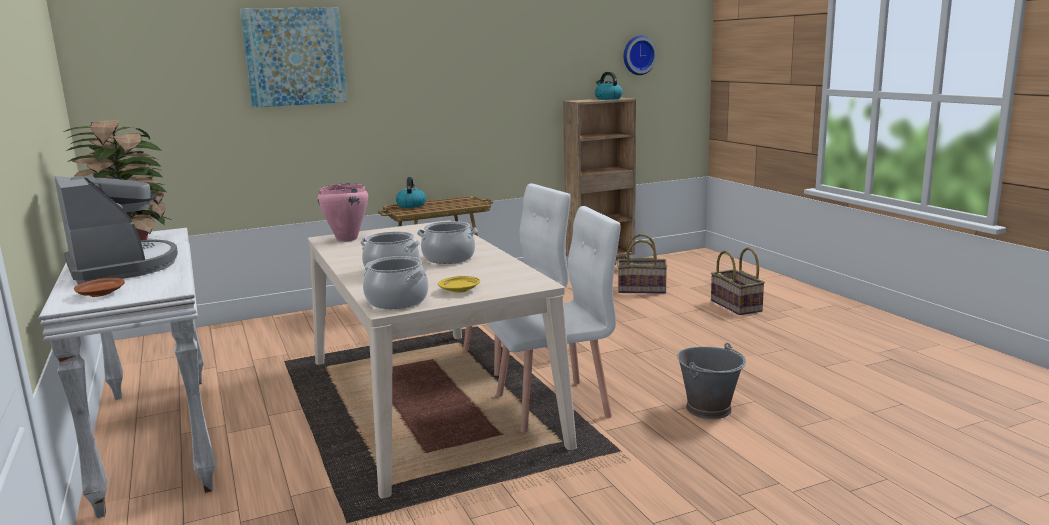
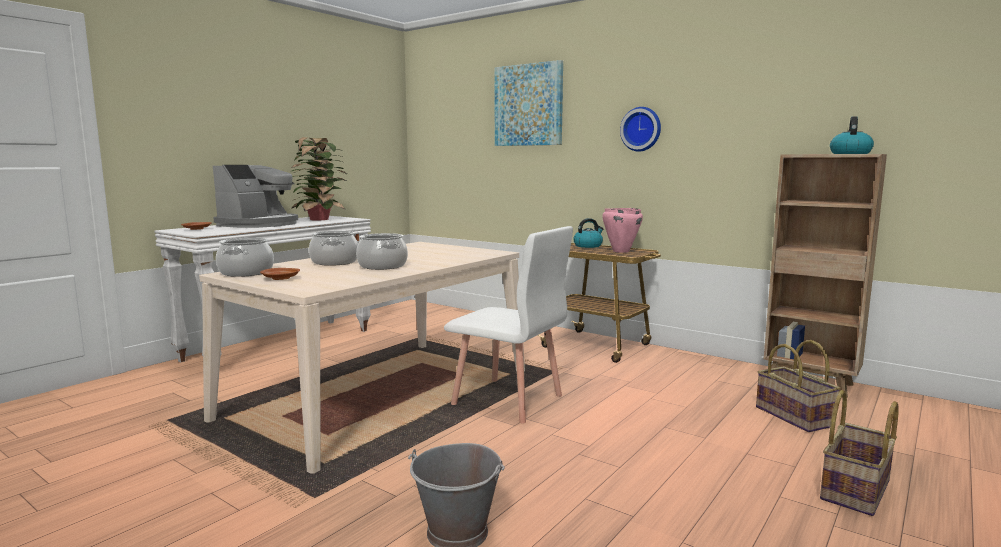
camera: 60 degrees right, 5 degrees down
(346, 239) = (421, 246): pink cooking pot -> pink cooking pot (620, 251)
(460, 290) = (281, 279): yellow plate -> brown plate
(553, 406) = (403, 443): white chair -> none
(638, 55) = (940, 94): wall clock -> wall clock (641, 129)

